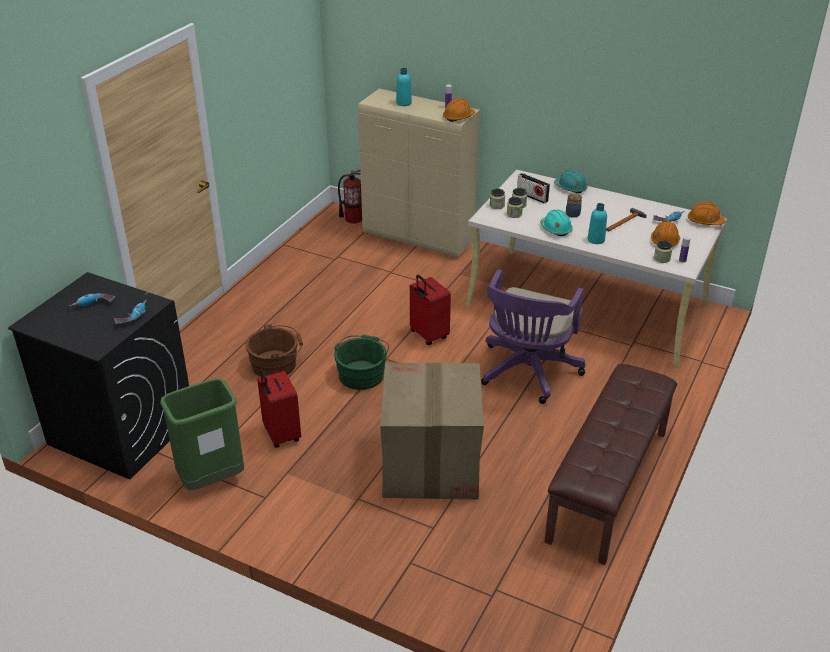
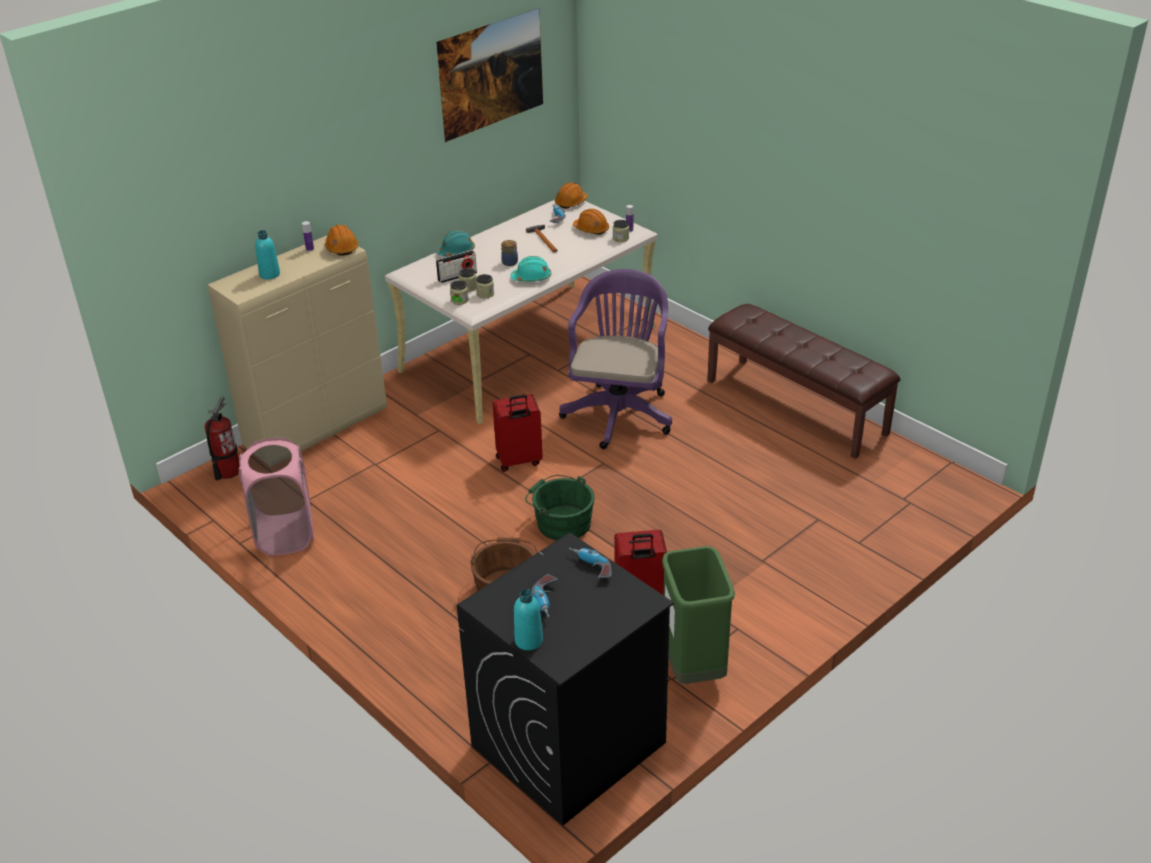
camera: 70 degrees left, 0 degrees up
(298, 258) = (285, 534): none -> pink laundry basket
(430, 465) = (731, 503): cardboard box -> none
(527, 373) = (619, 412): purple office chair -> purple office chair turned 120 degrees counterclockwise
(596, 240) = (566, 262): turquoise bottle -> turquoise bottle (528, 640)
(663, 85) = (493, 98): none -> picture

